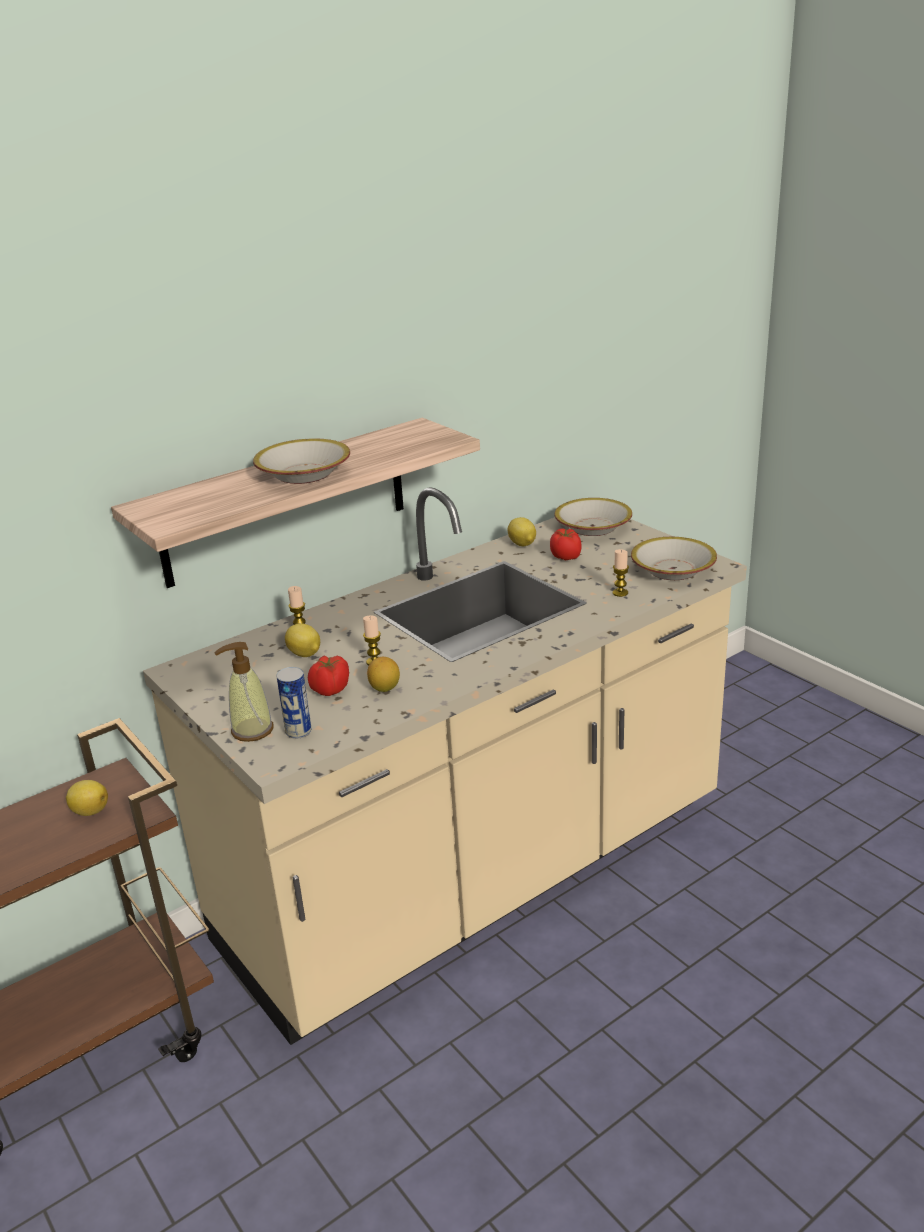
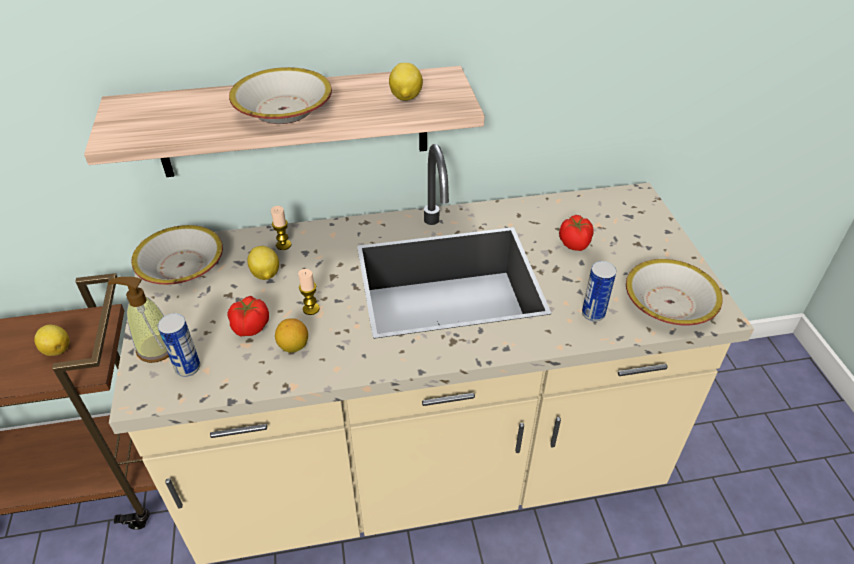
camera: 25 degrees right, 15 degrees up
(522, 544) = (545, 212): lemon -> lemon (405, 97)
(592, 527) = (627, 214): bowl -> bowl (182, 266)
(620, 593) = (593, 314): candle -> can

